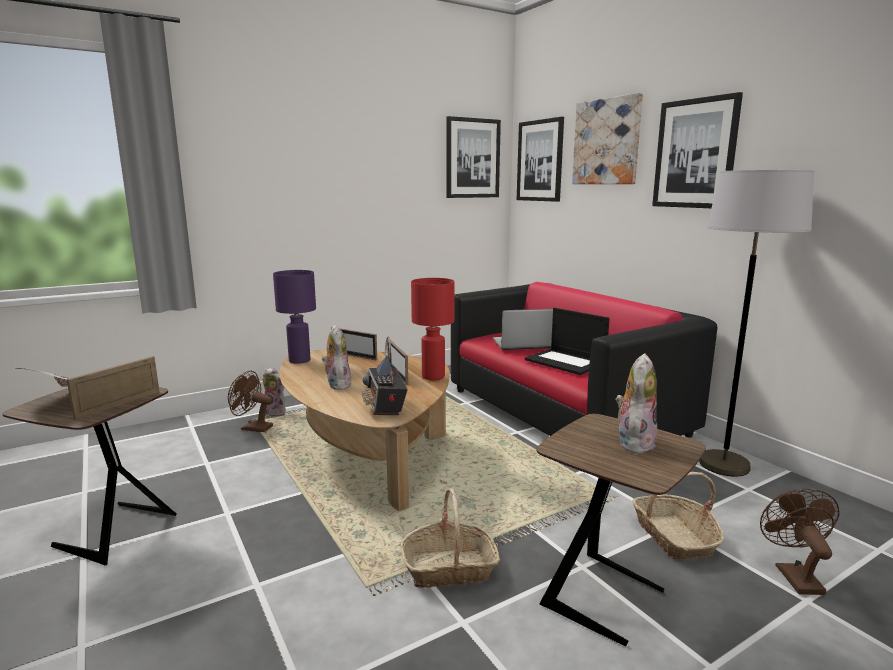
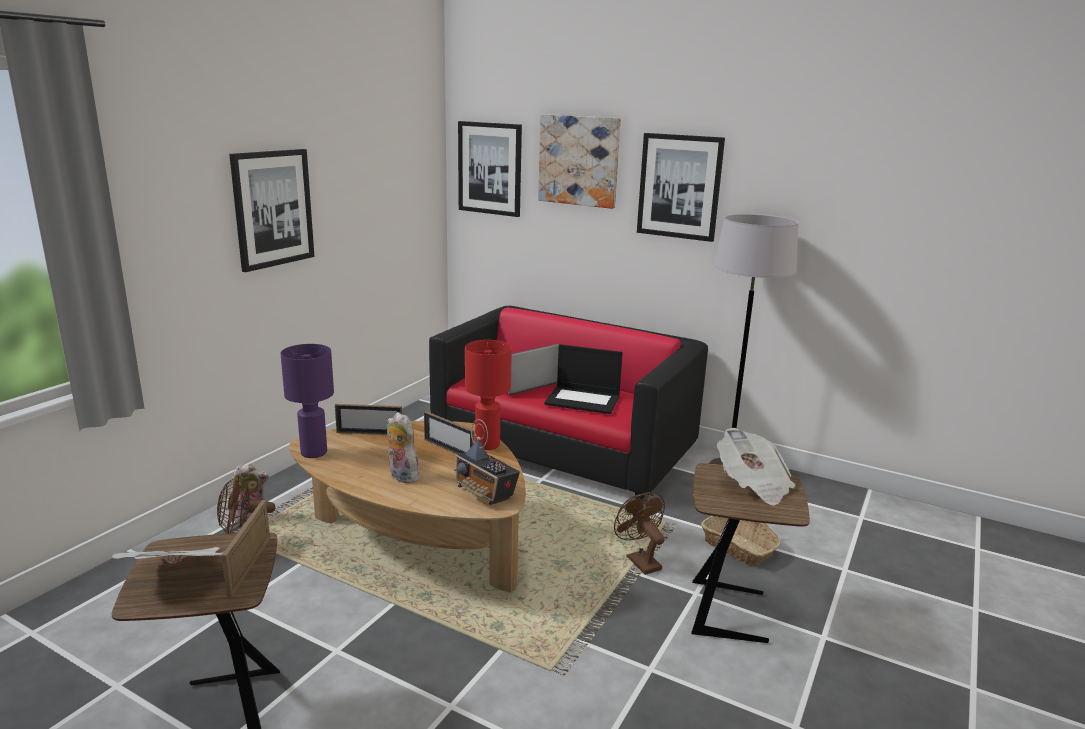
camera: 30 degrees left, 5 degrees up
(449, 568) = (601, 629): basket -> none
(472, 158) = (412, 165): picture -> picture (273, 208)
(633, 442) = (753, 485): plush toy -> newspaper
(794, 575) = (827, 553): brown fan -> brown fan (639, 560)

